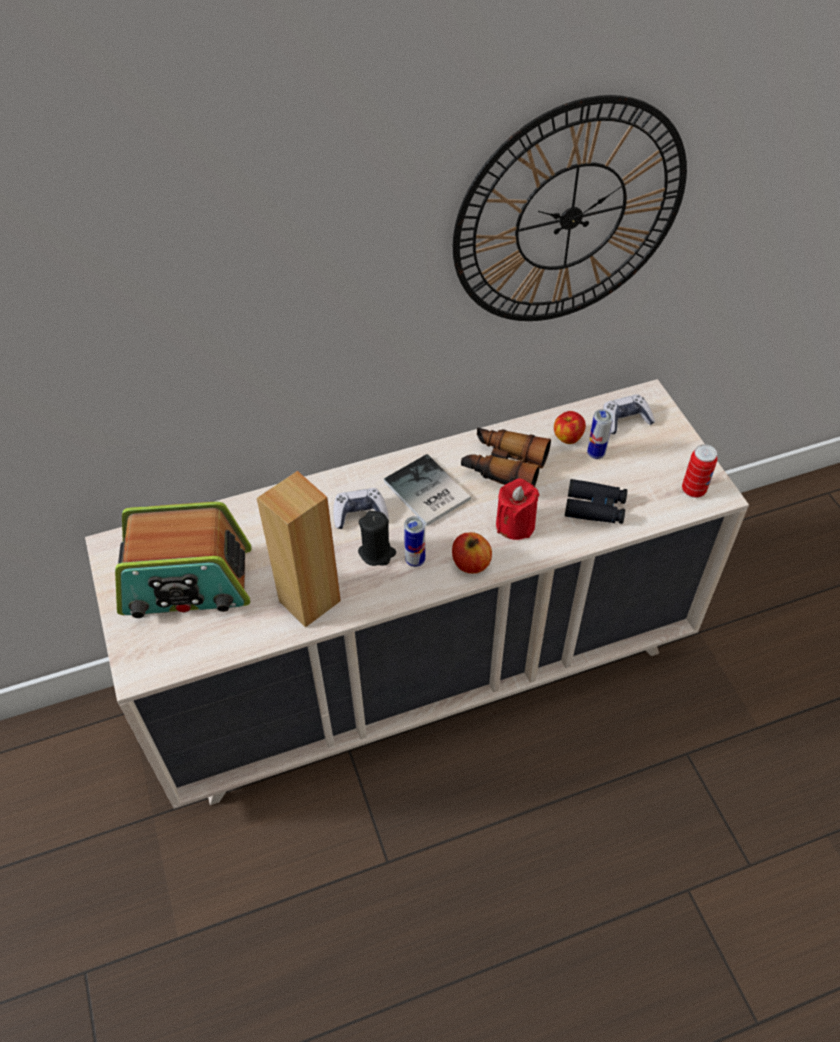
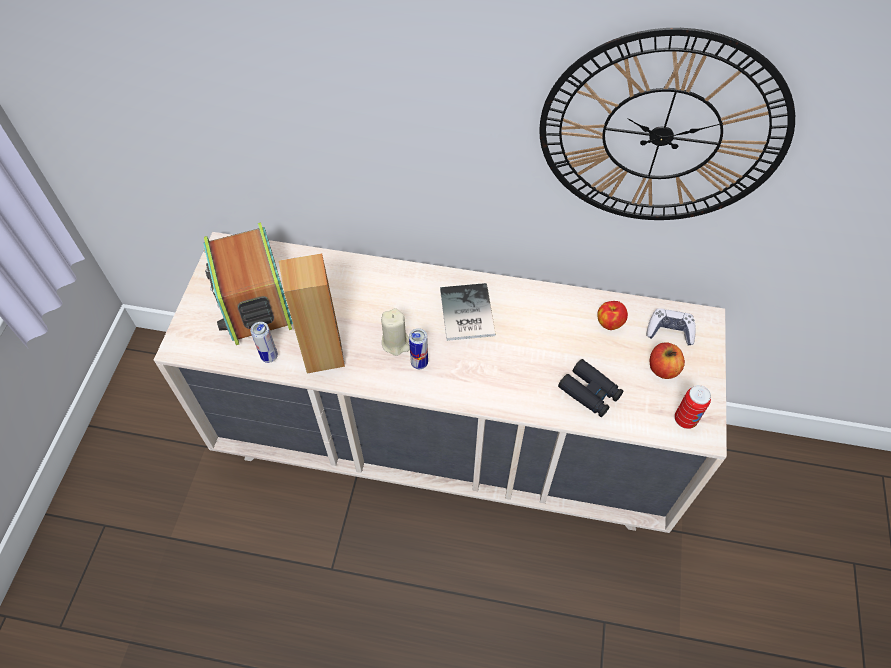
camera: 30 degrees right, 5 degrees up
(187, 583) = (252, 298): radio -> radio turned 45 degrees clockwise
(360, 514) = (405, 306): game controller -> none
(377, 553) = (396, 343): black candle -> beige candle
(471, 563) = (459, 387): apple -> apple (662, 368)
(503, 466) = (540, 322): binoculars -> none
(515, 524) = (515, 374): red candle -> none
(596, 453) = (623, 347): can -> can (269, 356)

